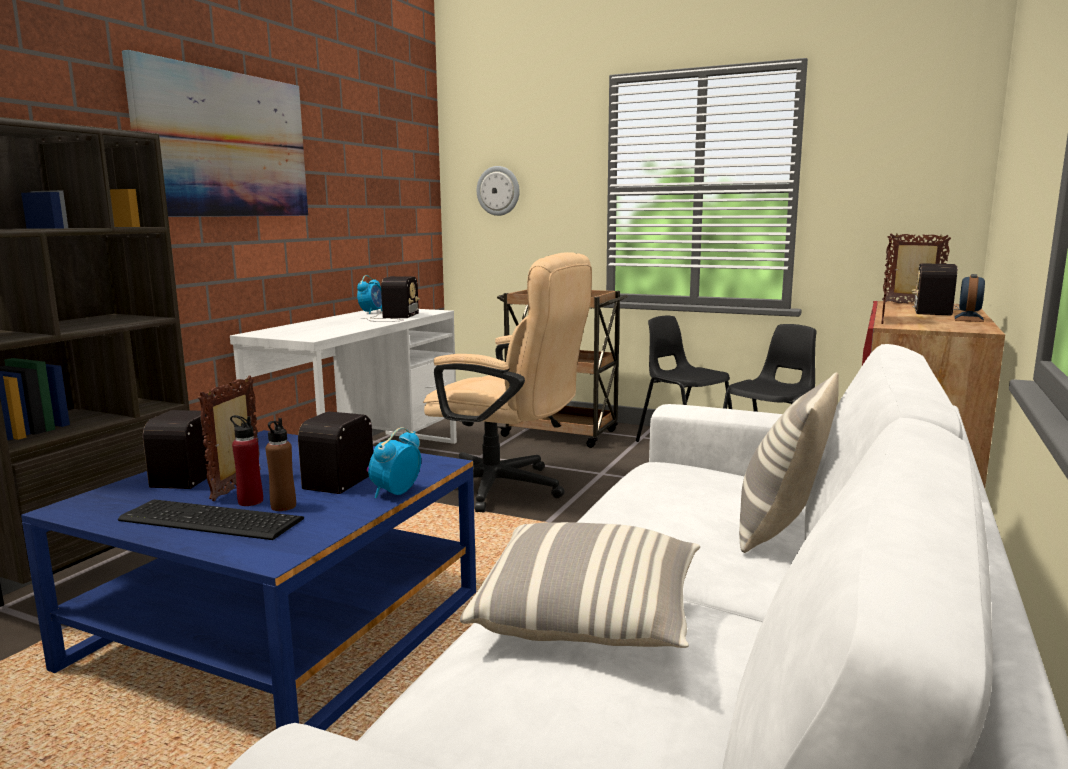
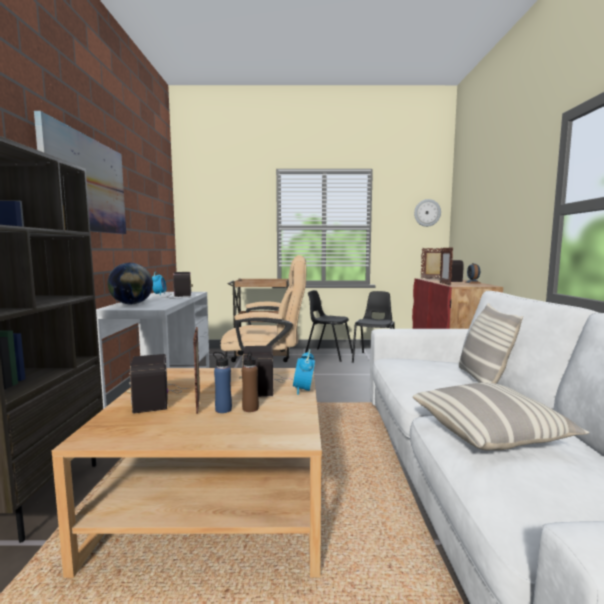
camera: 25 degrees left, 5 degrees down
(211, 521) = (218, 426): keyboard -> none
(250, 501) = (223, 409): red bottle -> blue bottle
(281, 630) = (219, 497): blue coffee table -> beige coffee table
(296, 328) = (131, 304): none -> globe
(498, 191) = (212, 226): wall clock -> wall clock (427, 213)

